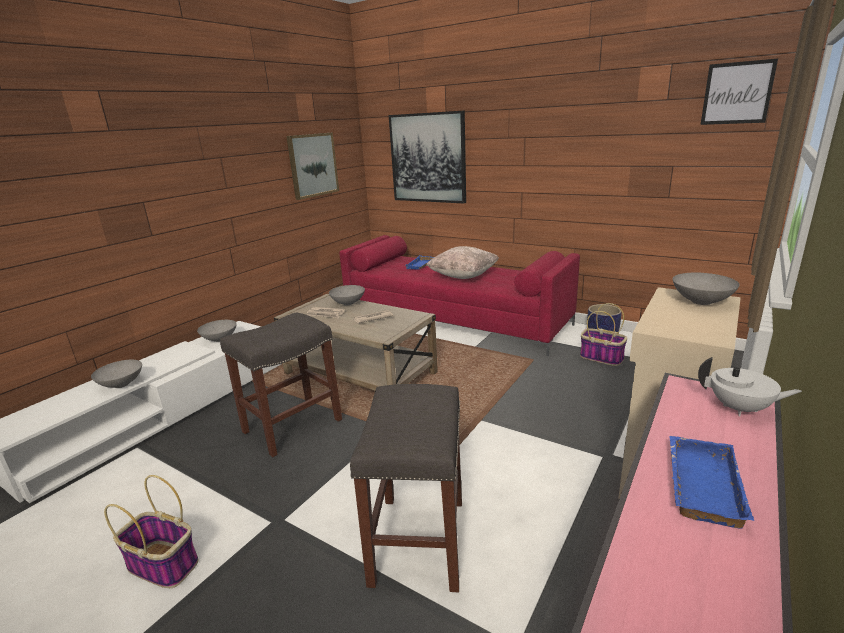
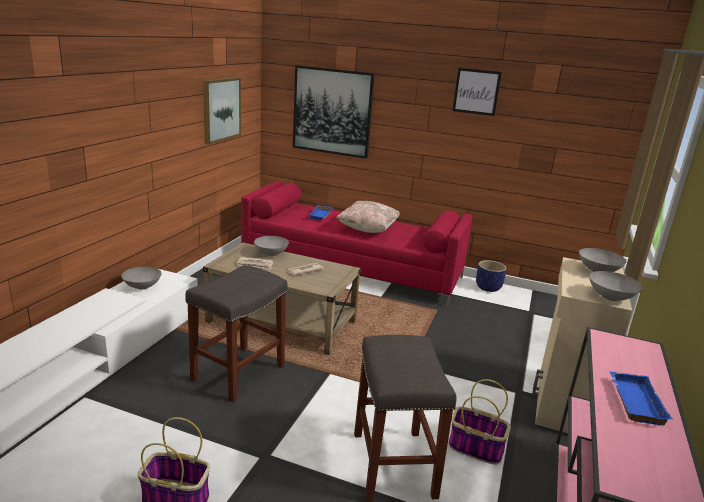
camera: 15 degrees left, 0 degrees up
(121, 385) = (66, 334): grey bowl -> grey bowl (611, 298)
(600, 357) = (492, 308): basket -> basket (474, 448)
(737, 93) = (610, 97): picture -> picture (476, 91)
(740, 409) = (642, 352): white teapot -> none

